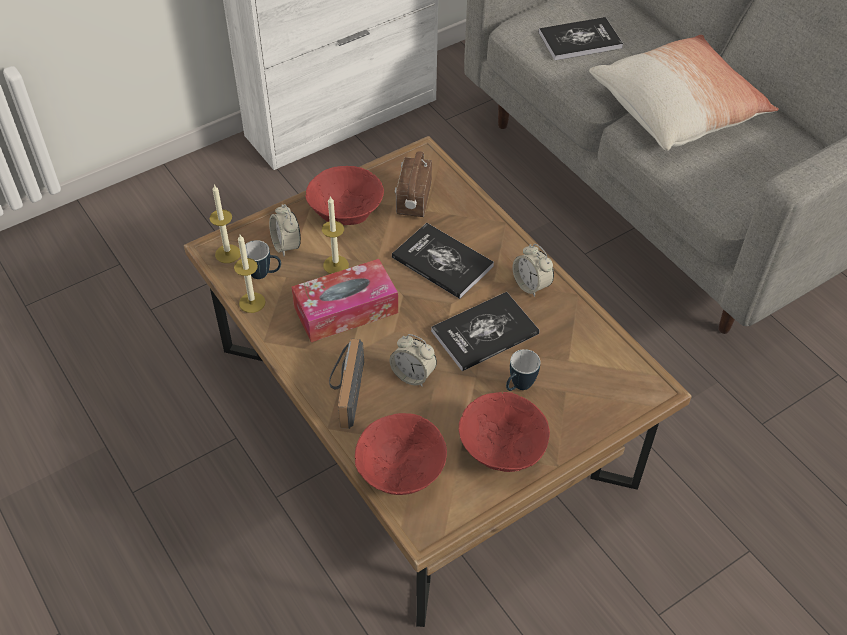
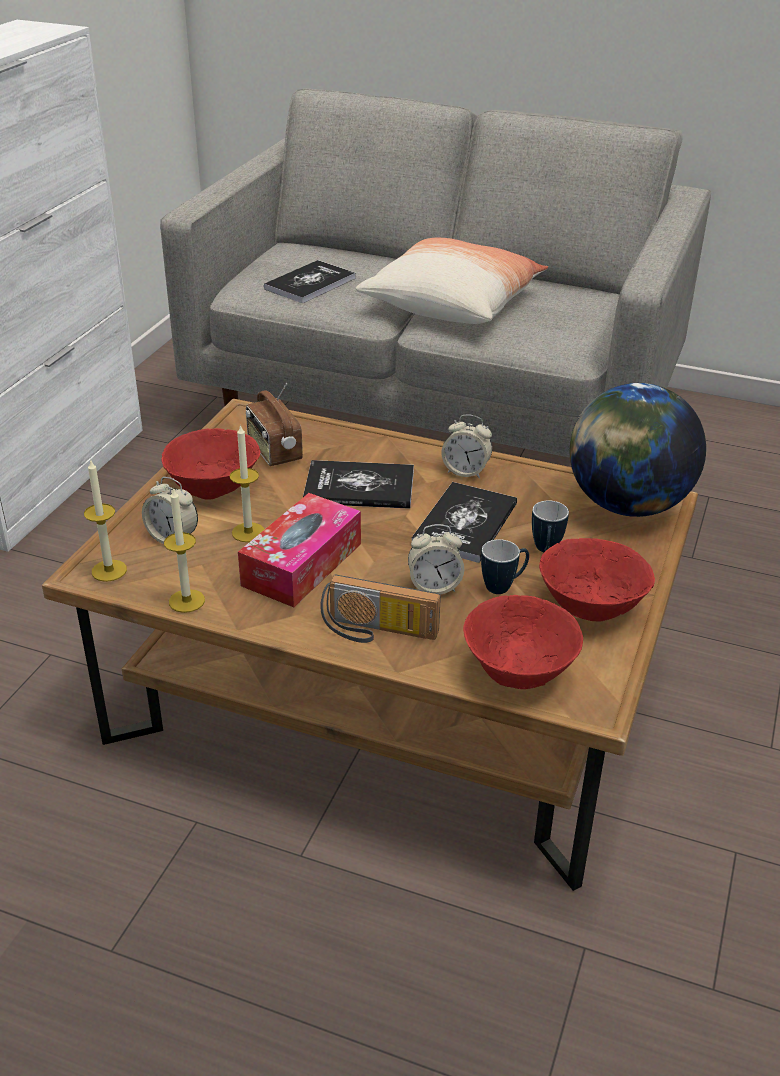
camera: 35 degrees left, 15 degrees down
(264, 274) = (173, 572): mug -> mug (504, 586)
(343, 390) = (377, 632): radio -> radio turned 45 degrees counterclockwise
(620, 378) = (627, 505): none -> globe

